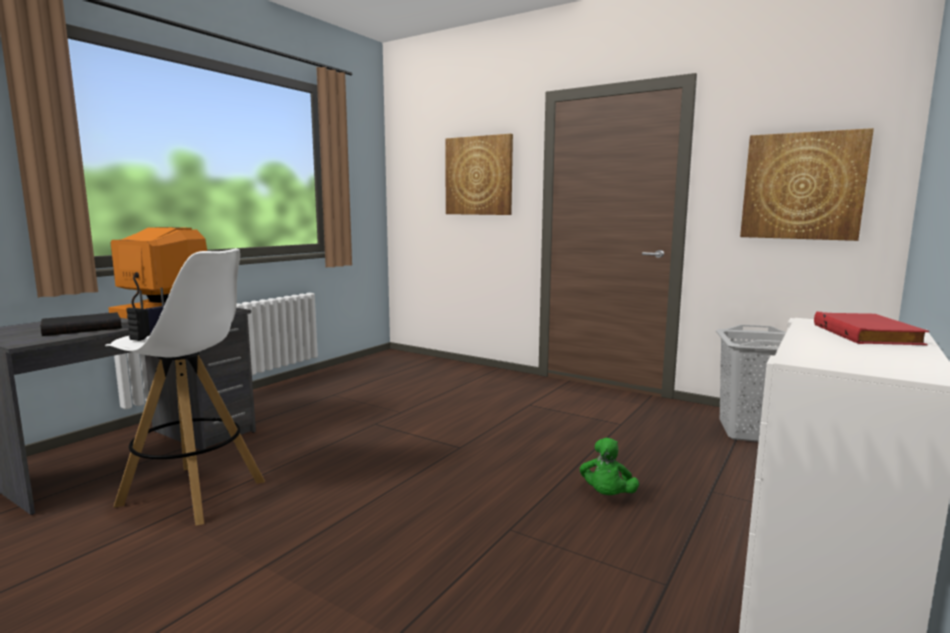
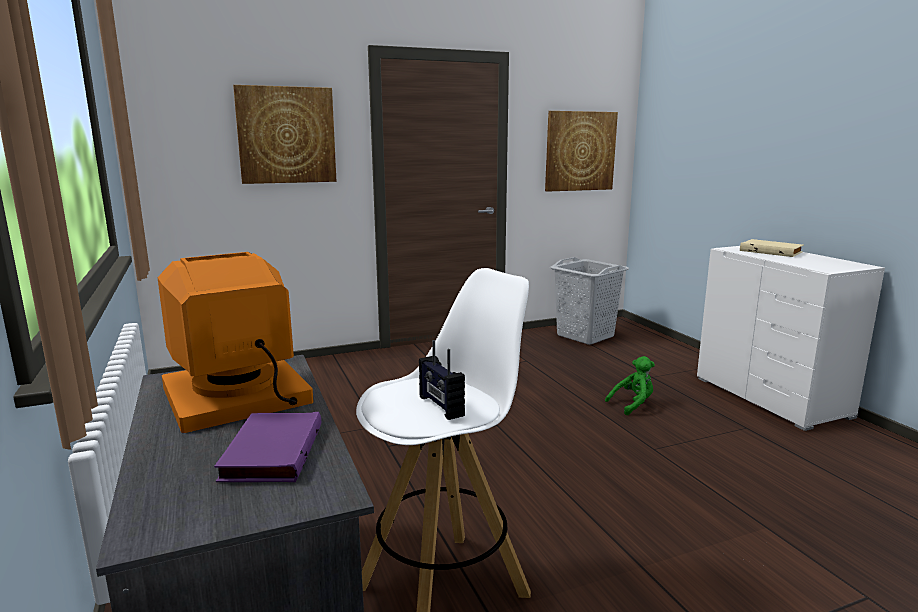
camera: 55 degrees left, 5 degrees up
(83, 328) = (270, 452): black book -> purple book
(607, 496) = (633, 404): green plush toy -> green plush toy turned 75 degrees counterclockwise
(868, 334) = (771, 251): red book -> beige book

